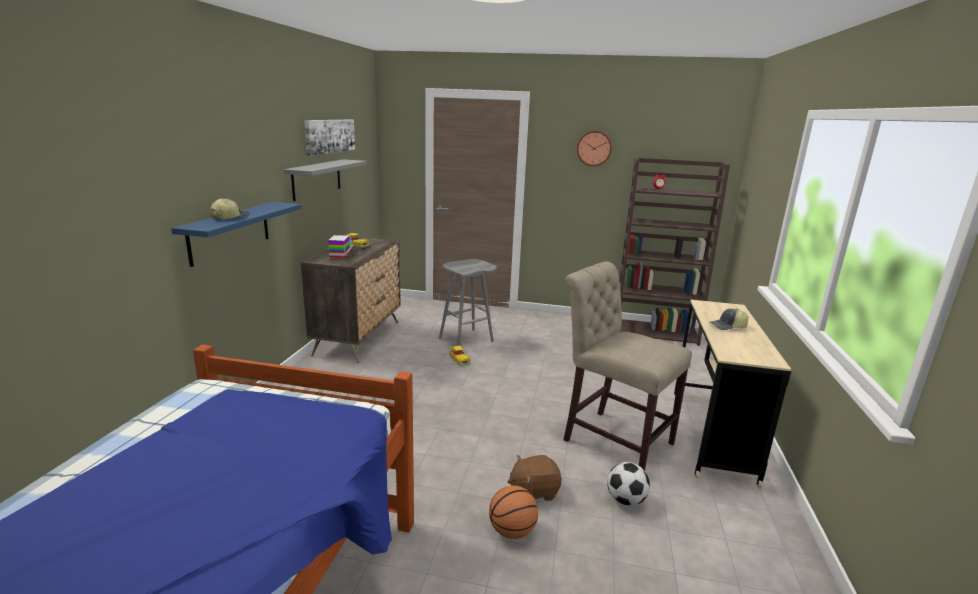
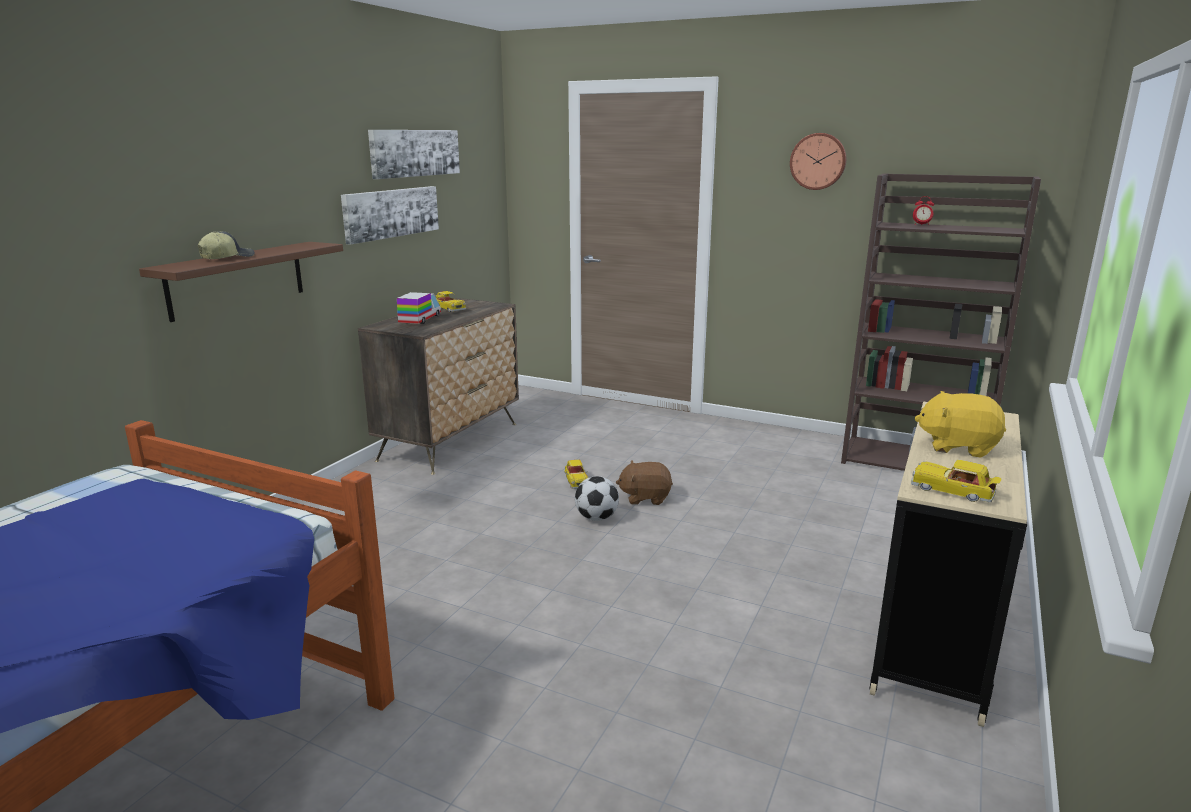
camera: 15 degrees right, 0 degrees up
(230, 232) = (237, 279): blue shelf -> brown shelf
(317, 179) = (391, 213): grey shelf -> picture
(466, 339) = (601, 453): grey stool -> none
(512, 531) = (528, 732): basketball -> none
(534, 491) = (591, 679): brown plush toy -> brown plush toy (645, 497)
(613, 439) = (757, 617): beige chair -> none
(625, 500) = (730, 713): football -> football (596, 518)
(728, 327) = (958, 446): cap -> yellow plush toy
(745, 355) = (953, 491): none -> toy car

